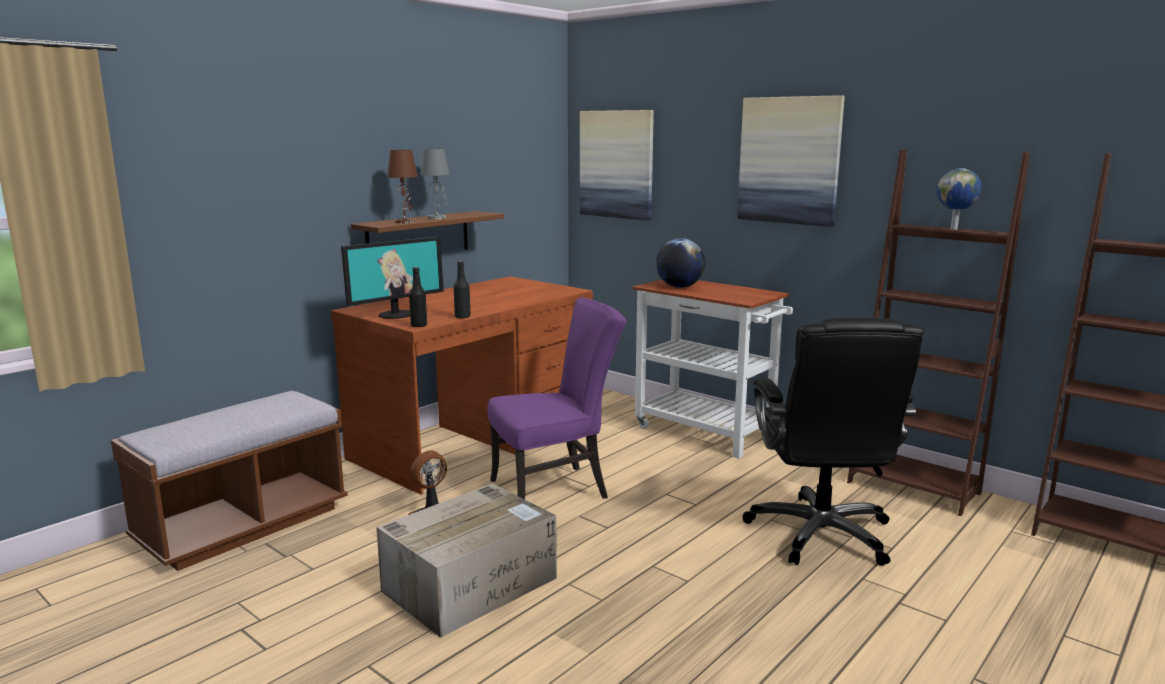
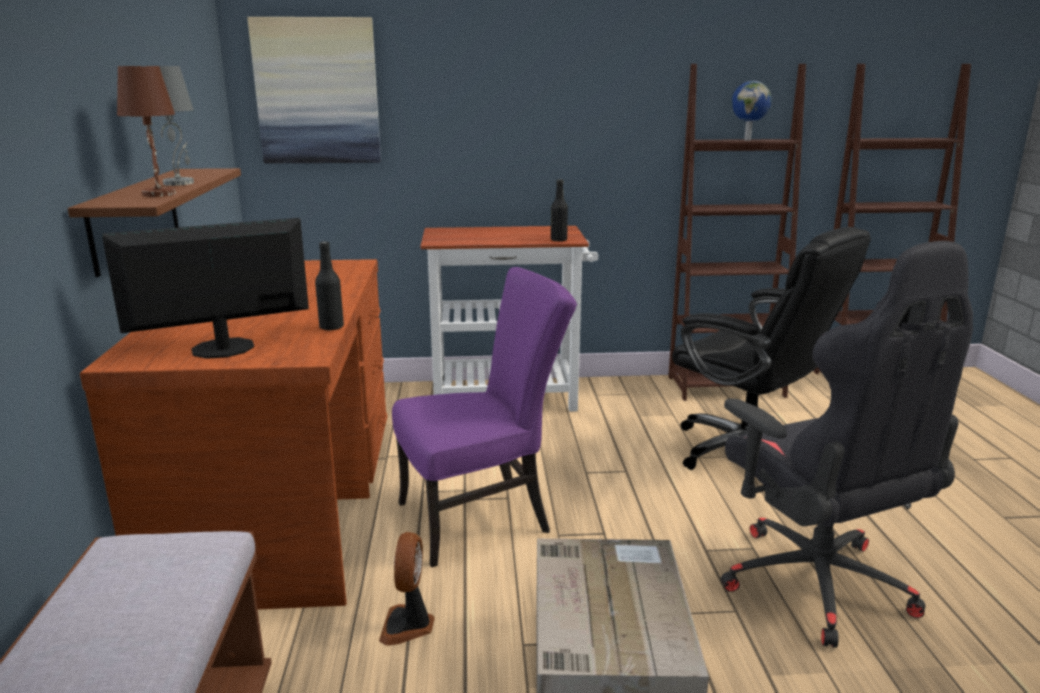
camera: 45 degrees left, 5 degrees up
(396, 314) = (223, 349): monitor -> monitor turned 120 degrees counterclockwise
(419, 325) = (310, 355): black bottle -> black bottle (558, 240)
(556, 488) = (483, 517): purple chair -> purple chair turned 45 degrees clockwise
(679, 287) = (469, 237): globe -> none
(688, 616) = (814, 581): none -> black office chair
(789, 160) = (564, 79): picture -> none

